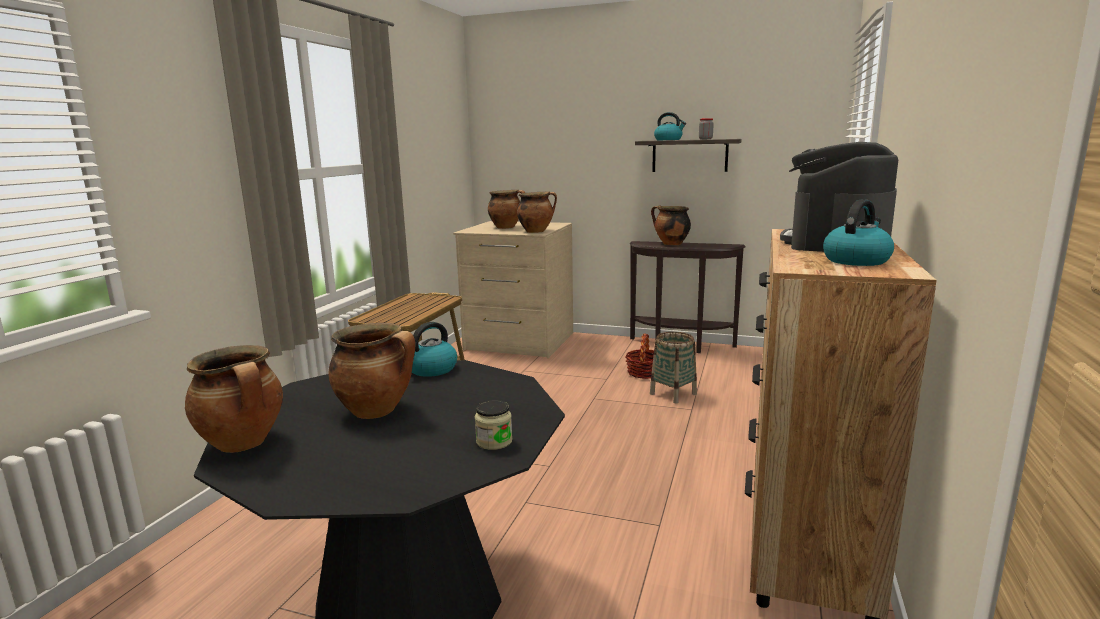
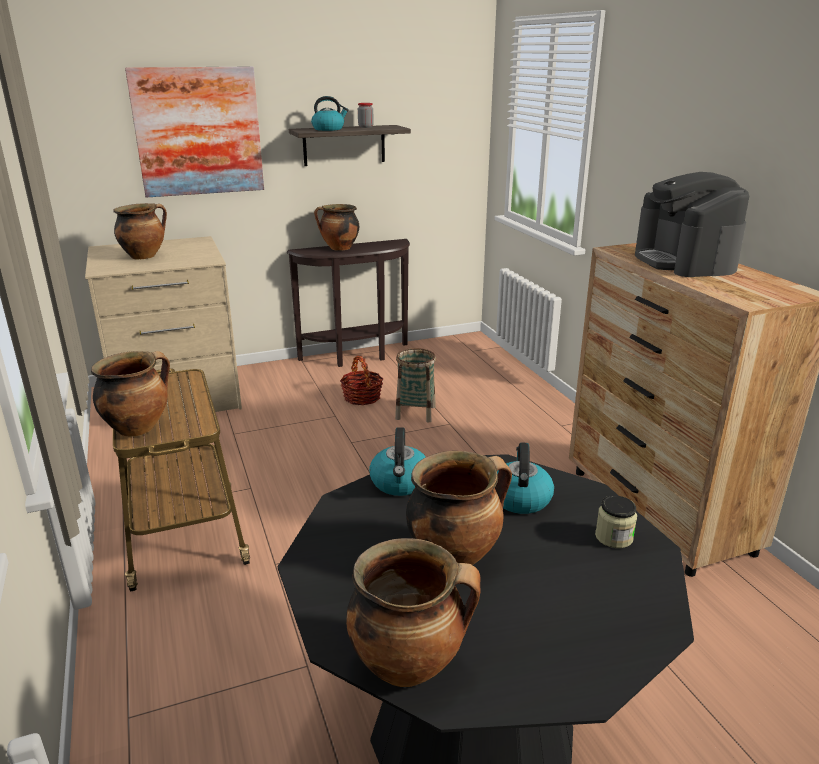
camera: 40 degrees left, 10 degrees up
(536, 231) = (202, 258): cooking pot -> cooking pot (138, 427)
(572, 142) = (198, 132): none -> picture
(856, 260) = (753, 284): kettle -> kettle (519, 498)

